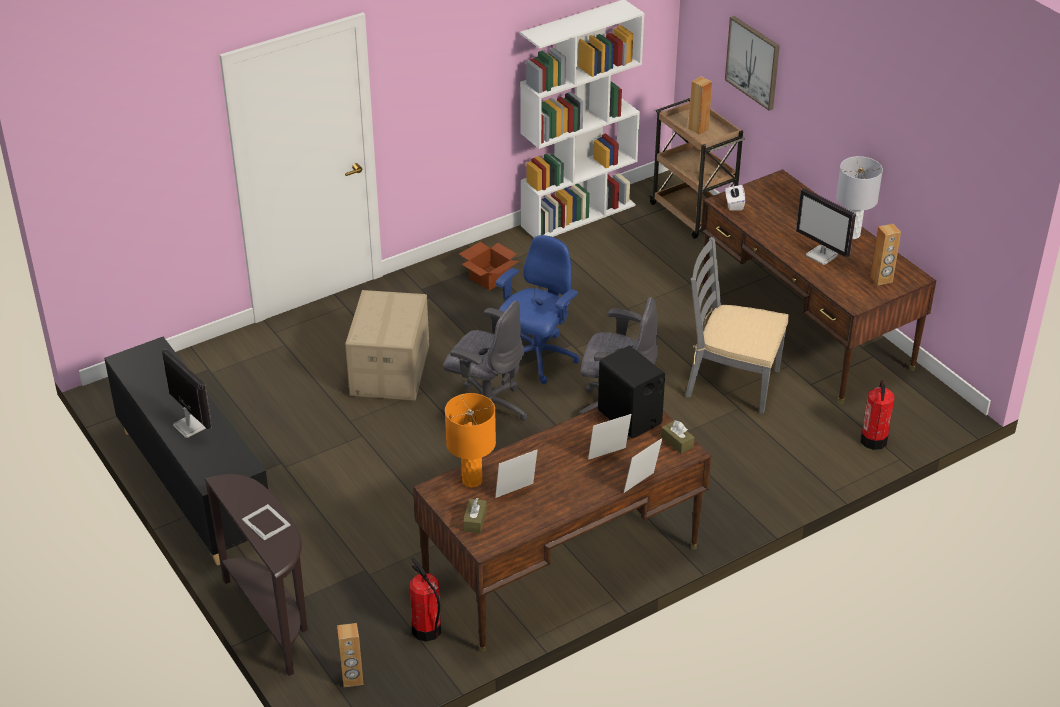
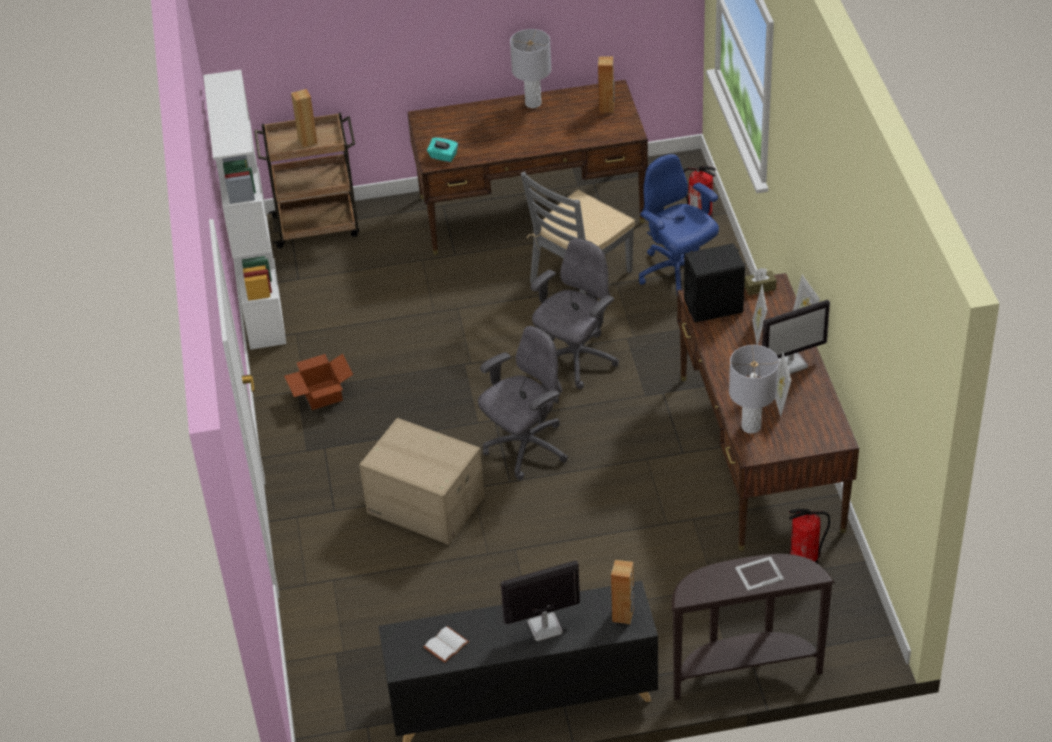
camera: 65 degrees left, 5 degrees up
(152, 377) = (446, 646): none -> white book
(352, 679) = (844, 628): brown speaker -> brown speaker (623, 615)
(471, 480) = (750, 426): orange table lamp -> grey table lamp
(475, 521) = (805, 437): brown tissue box -> none
(537, 358) = (471, 394): blue office chair -> blue office chair (677, 273)
(734, 204) = (443, 156): white tissue box -> turquoise tissue box
(753, 62) = (331, 44): picture -> none
(822, 255) = (553, 129): monitor -> monitor (791, 363)

